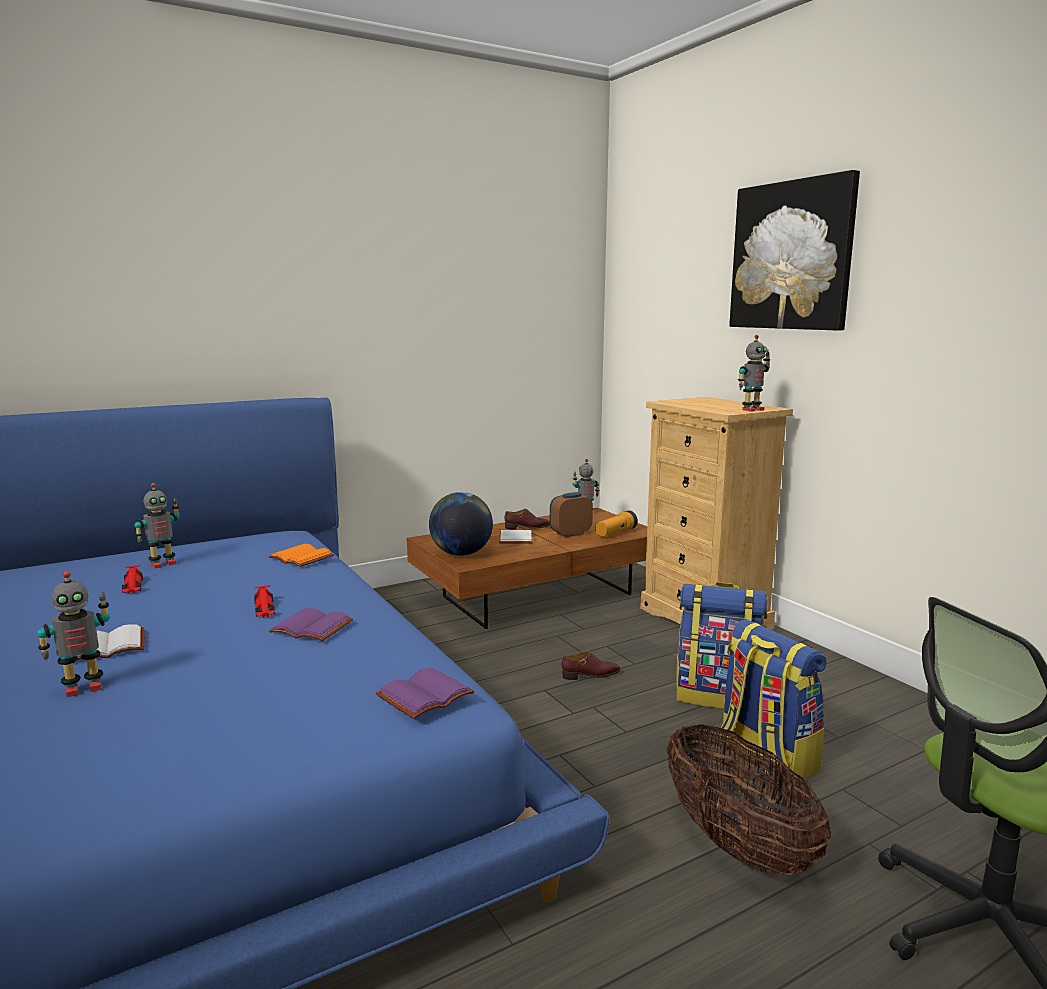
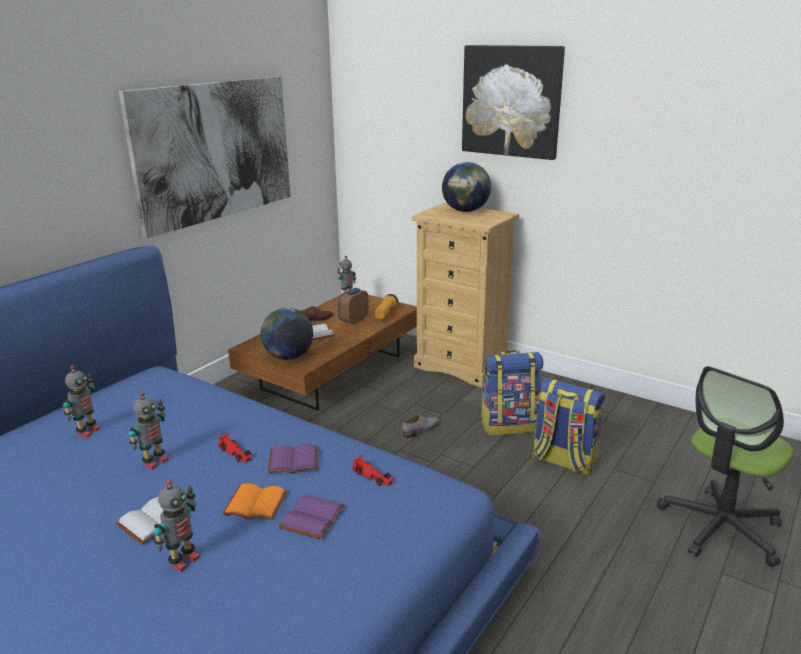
camera: 25 degrees left, 10 degrees up
(132, 586) = (92, 460): red toy car -> red toy car (373, 476)
(299, 558) = (203, 398): orange book -> orange book (254, 505)
(425, 697) = (430, 493): purple book -> purple book (313, 519)
(432, 313) = (214, 151): none -> picture
(591, 675) = (421, 430): brown shoe -> grey shoe
(722, 403) = (465, 211): none -> globe
(737, 845) = (584, 521): basket -> none
(751, 410) = (496, 218): toy robot -> toy robot (155, 462)

